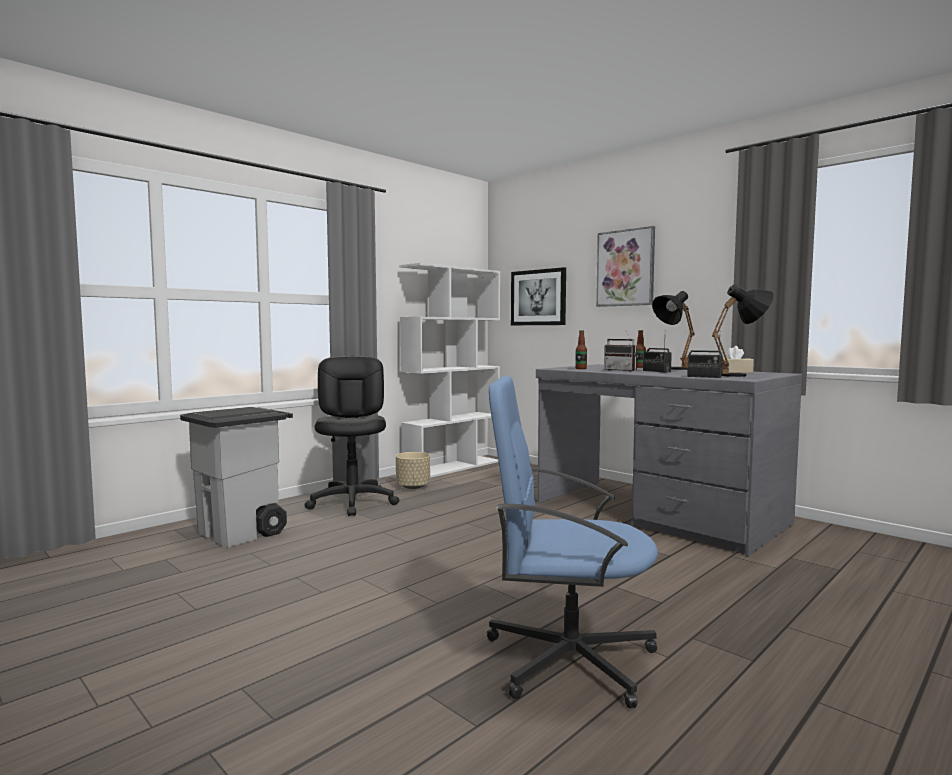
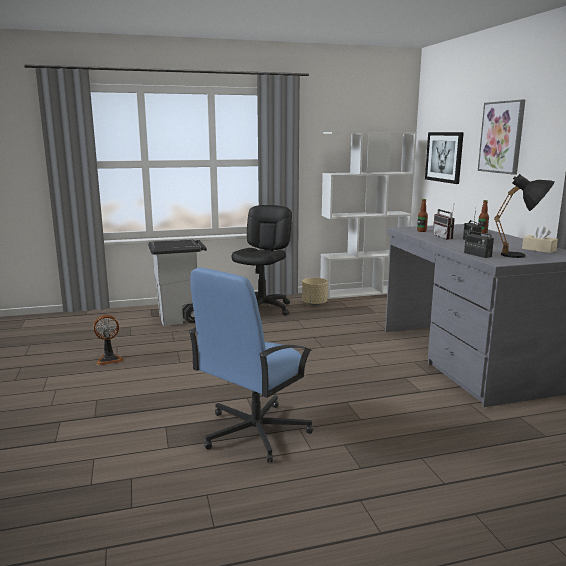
camera: 30 degrees right, 10 degrees up
(185, 616) = (109, 359): none -> fan
(567, 658) = (254, 432): blue office chair -> blue office chair turned 90 degrees counterclockwise
(672, 369) = (500, 239): black table lamp -> none

